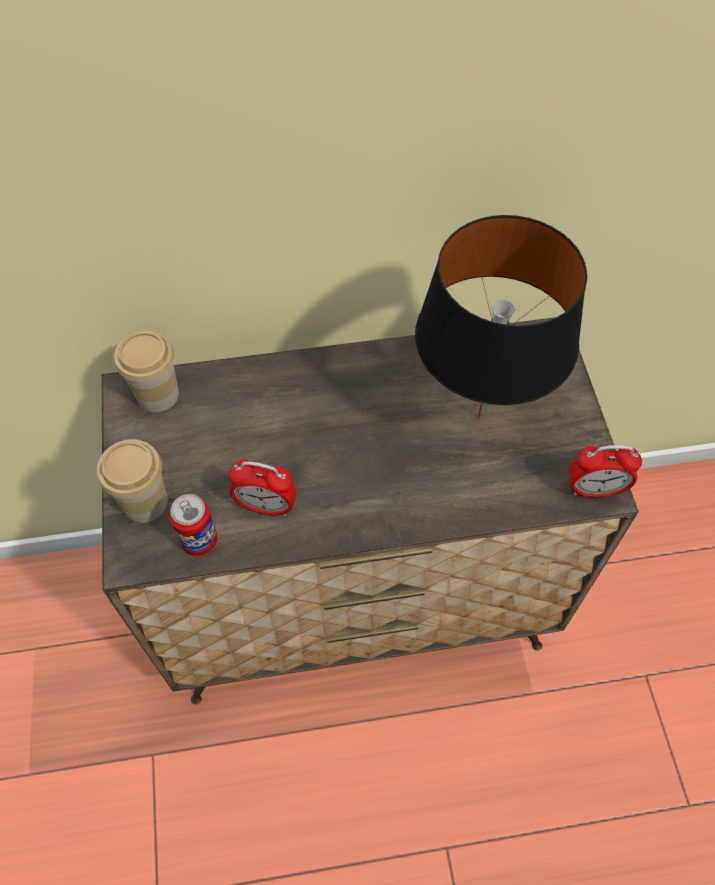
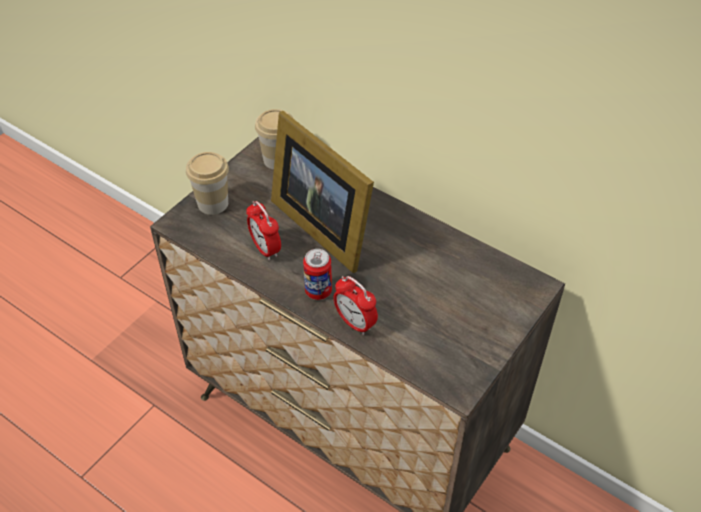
camera: 45 degrees right, 10 degrees down
(199, 540) = (216, 239): can -> can (318, 291)
(292, 430) = (322, 224): none -> picture frame
(479, 416) = (435, 294): black table lamp -> none
(594, 490) = (455, 383): alarm clock -> alarm clock (355, 323)

